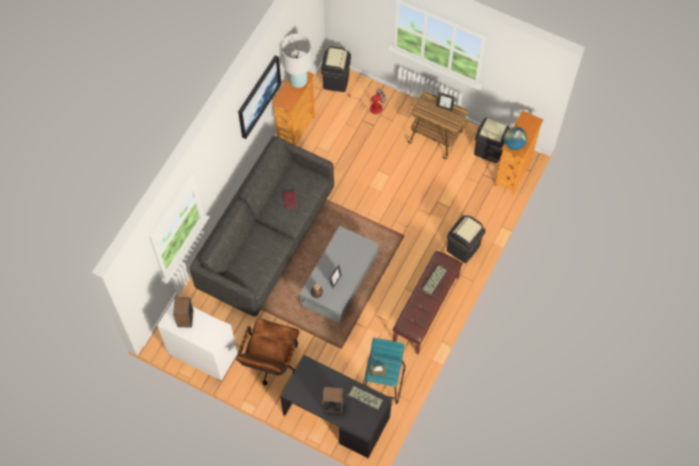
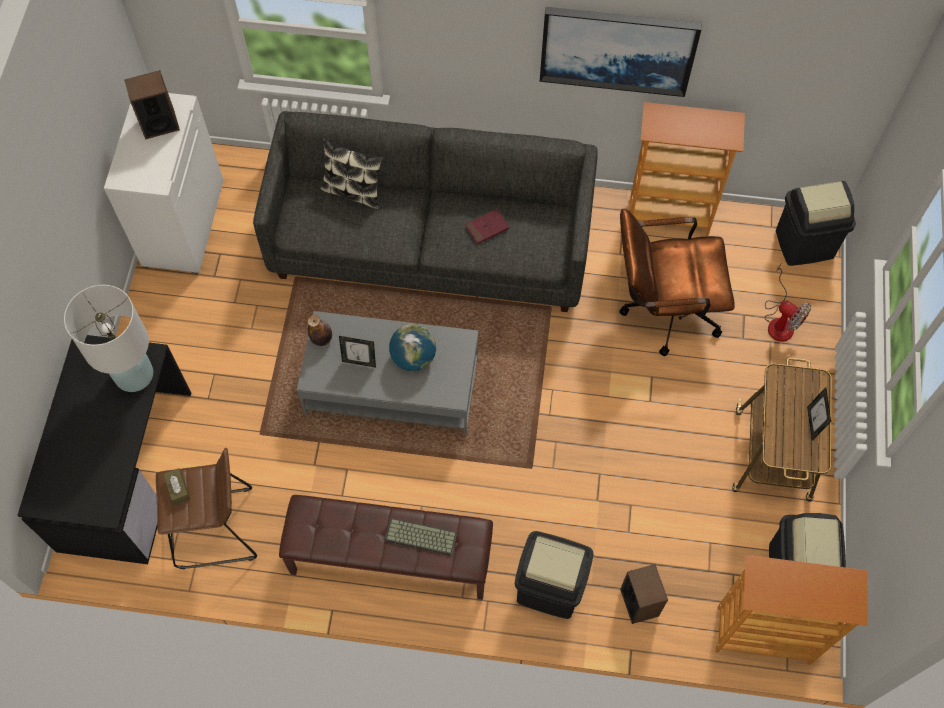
camera: 70 degrees right, 0 degrees up
(242, 253) = (353, 191): none -> pillow
(271, 364) = (195, 331): brown office chair -> brown office chair (662, 310)
(298, 80) = (714, 129): white table lamp -> white table lamp (134, 375)
(333, 404) = (77, 427): speaker -> speaker (639, 602)
(364, 398) = (105, 478): keyboard -> none
(383, 382) = (215, 529): turquoise stool -> brown stool
(513, 144) = (770, 578): globe -> globe (413, 357)

